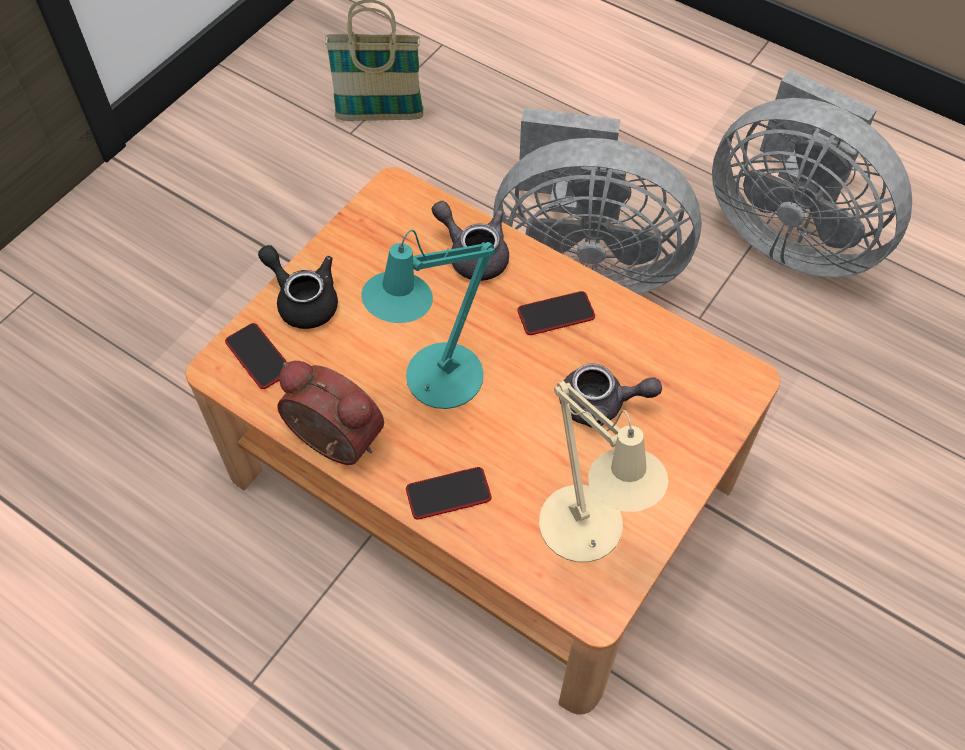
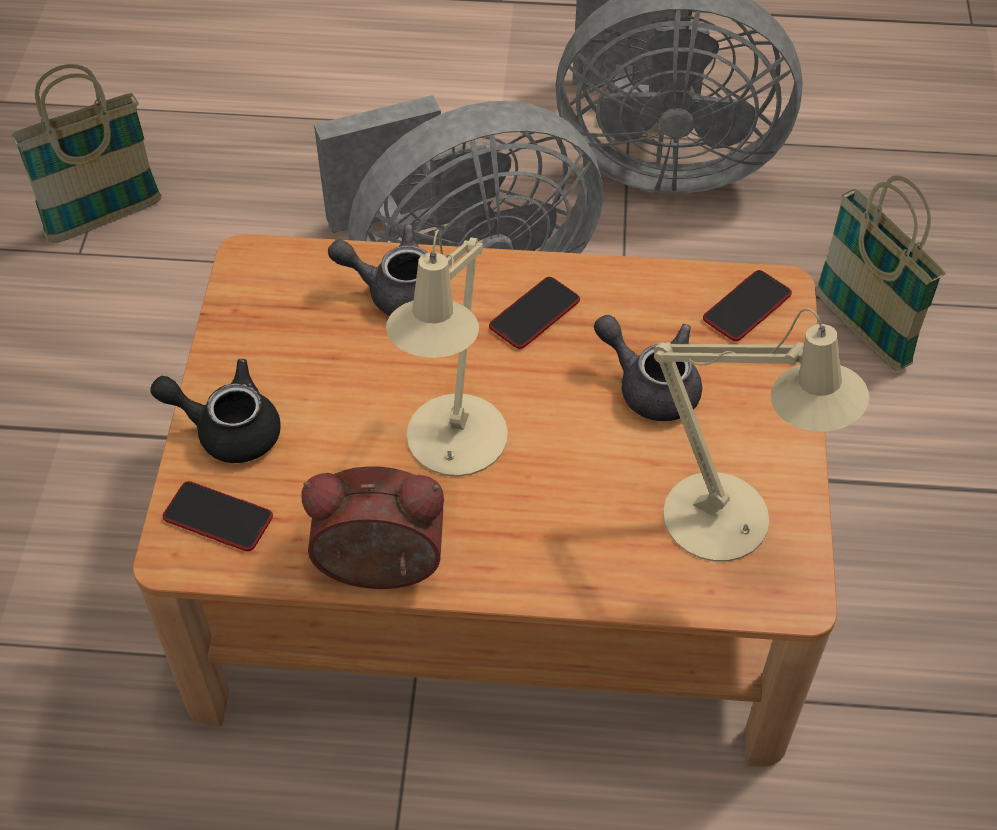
camera: 30 degrees left, 5 degrees down
(436, 383) = (453, 447): turquoise table lamp -> beige table lamp
(448, 494) = (552, 558): phone -> phone (747, 307)
(601, 405) = (650, 385): grey teapot -> grey teapot turned 120 degrees counterclockwise
(859, 435) = (861, 331): none -> basket

